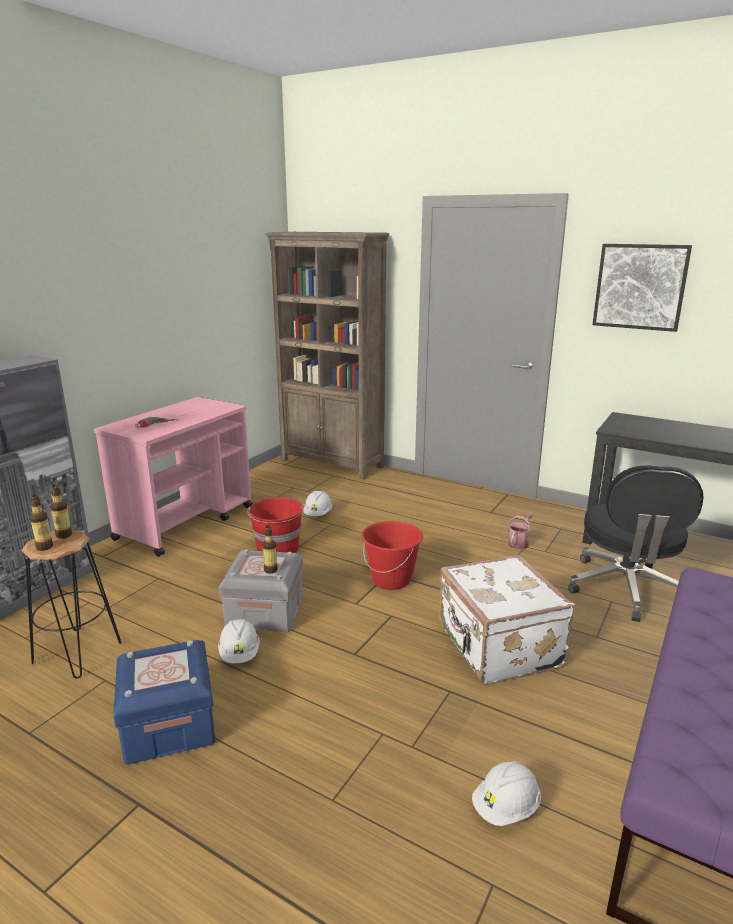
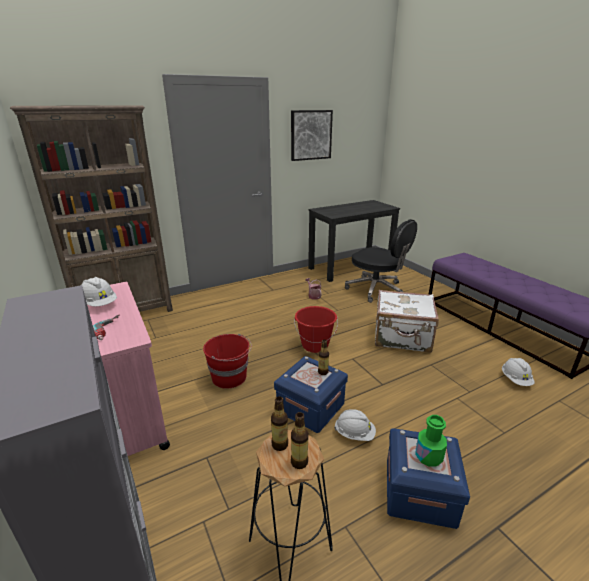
camera: 60 degrees left, 5 degrees up
(157, 669) = (428, 457): none -> green bottle
(265, 612) = (310, 407): grey storage box -> blue storage box
(318, 514) = (199, 344): white hard hat -> white hard hat (99, 304)

